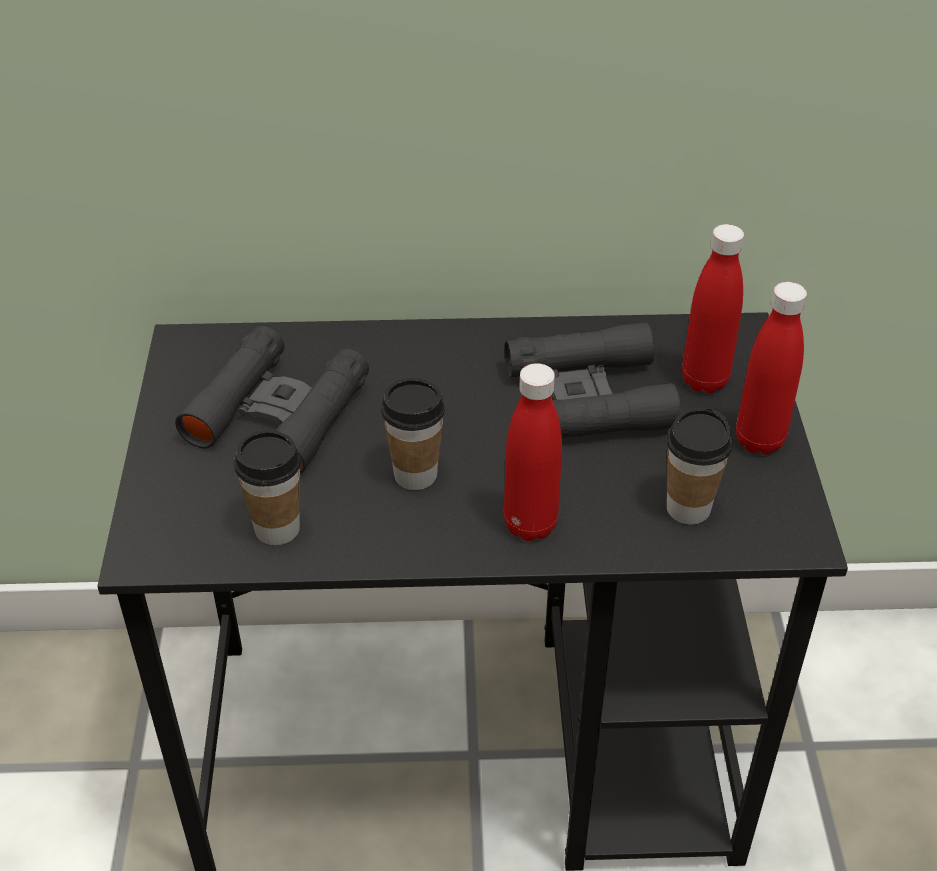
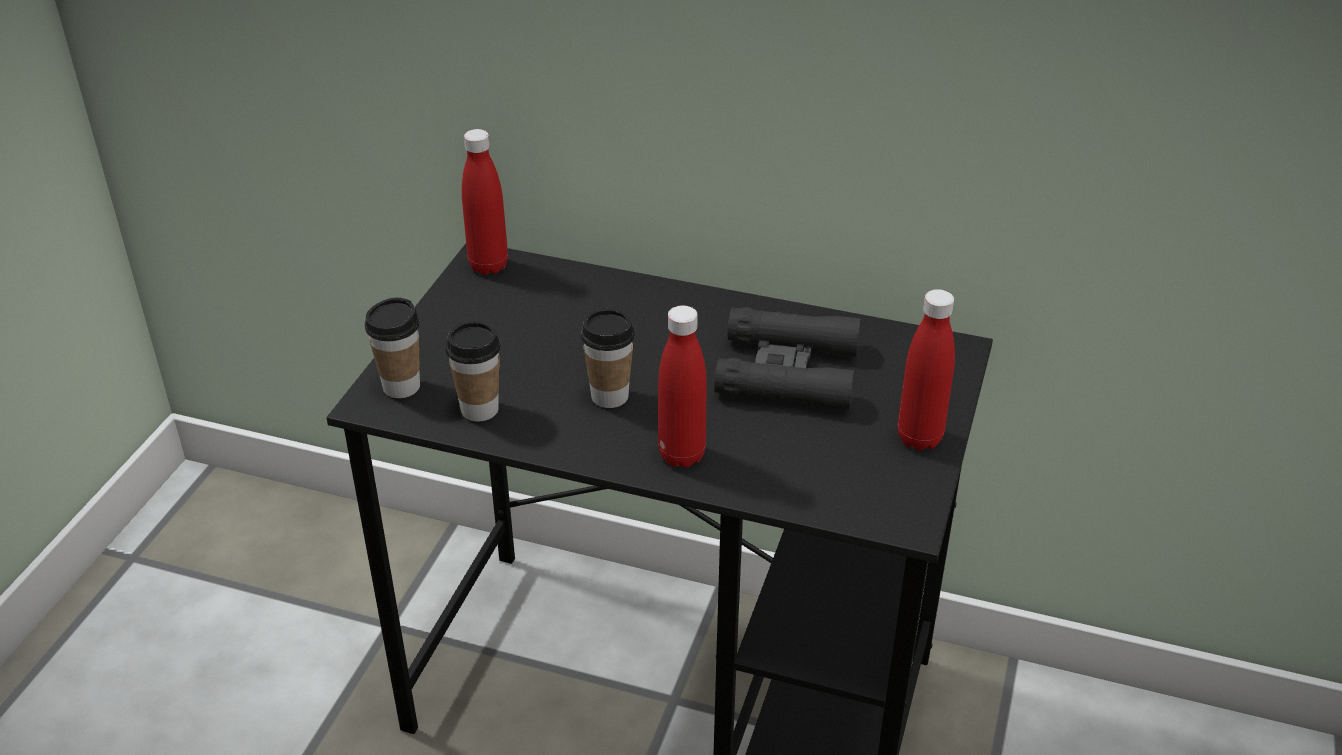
camera: 20 degrees right, 5 degrees down
(278, 413) = (526, 326): black binoculars -> none
(688, 508) = (823, 475): cup -> cup (401, 386)
(704, 380) = (899, 380): red bottle -> red bottle (488, 266)

